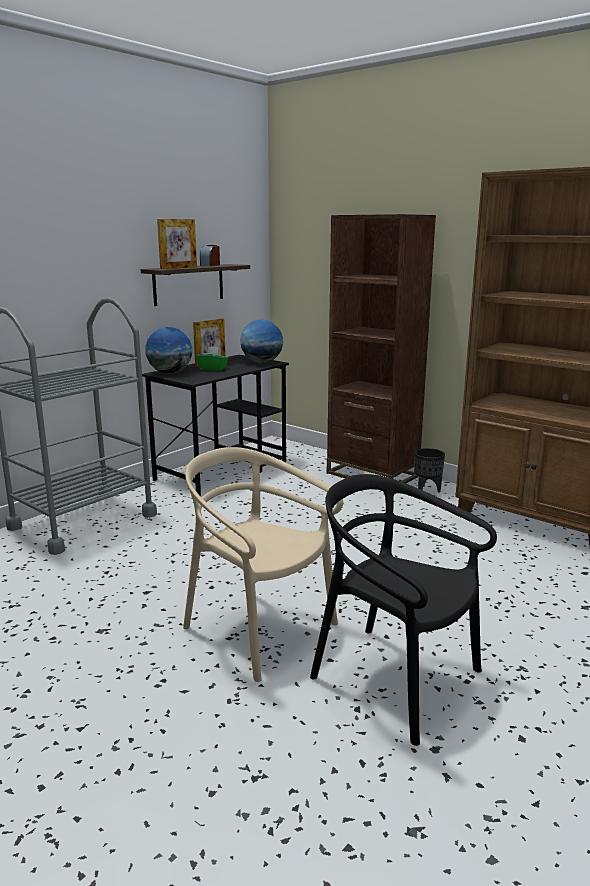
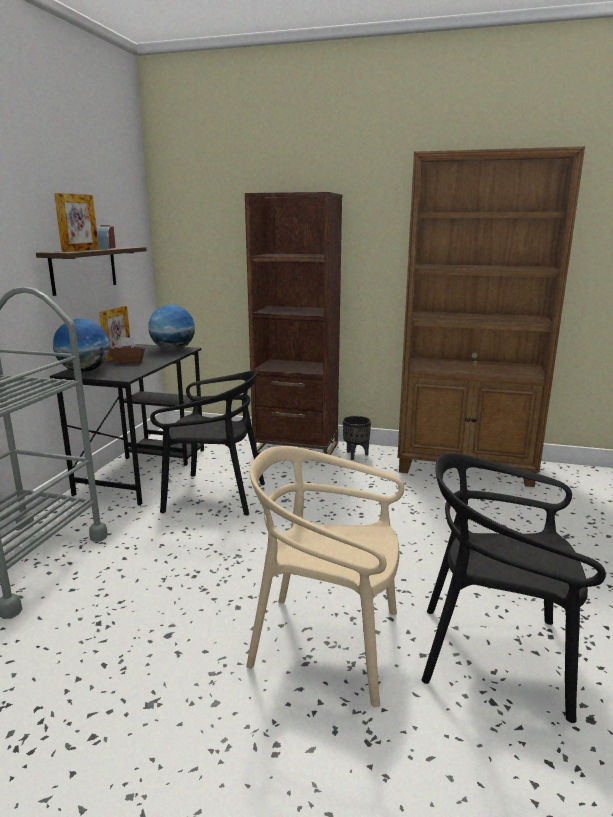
camera: 25 degrees left, 0 degrees up
(212, 369) = (129, 361): green tissue box -> brown tissue box
(263, 501) = (214, 495): none -> black chair

